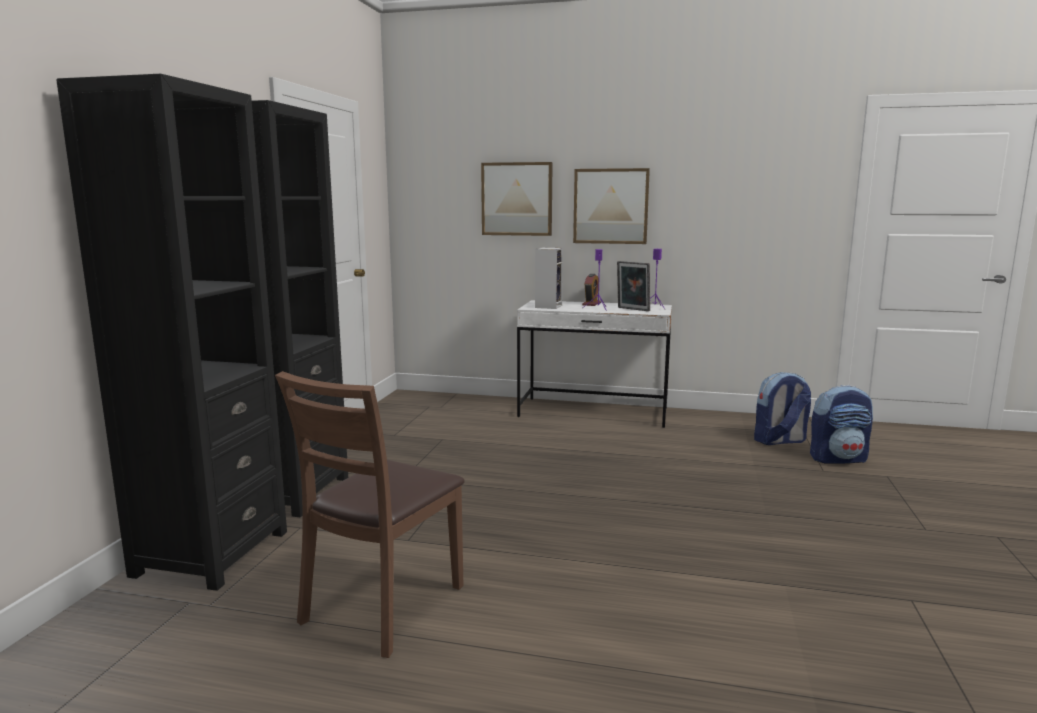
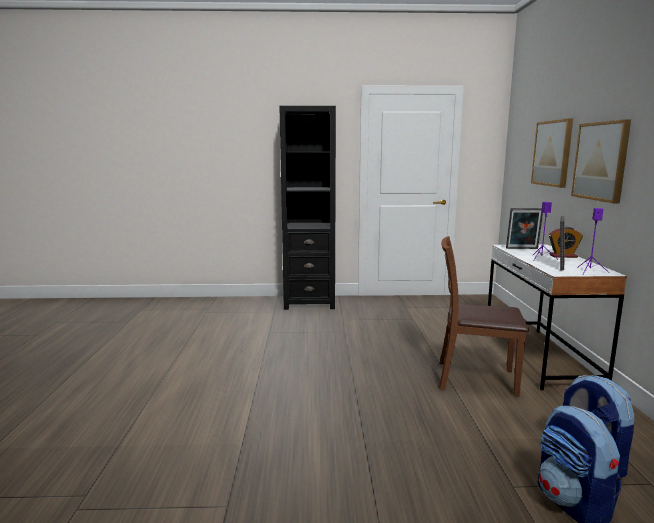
camera: 75 degrees right, 0 degrees up
(211, 553) = (245, 304): black bookcase -> none
(383, 606) = (207, 337): brown chair -> brown chair (475, 378)
(548, 306) = (522, 248): speaker -> picture frame

